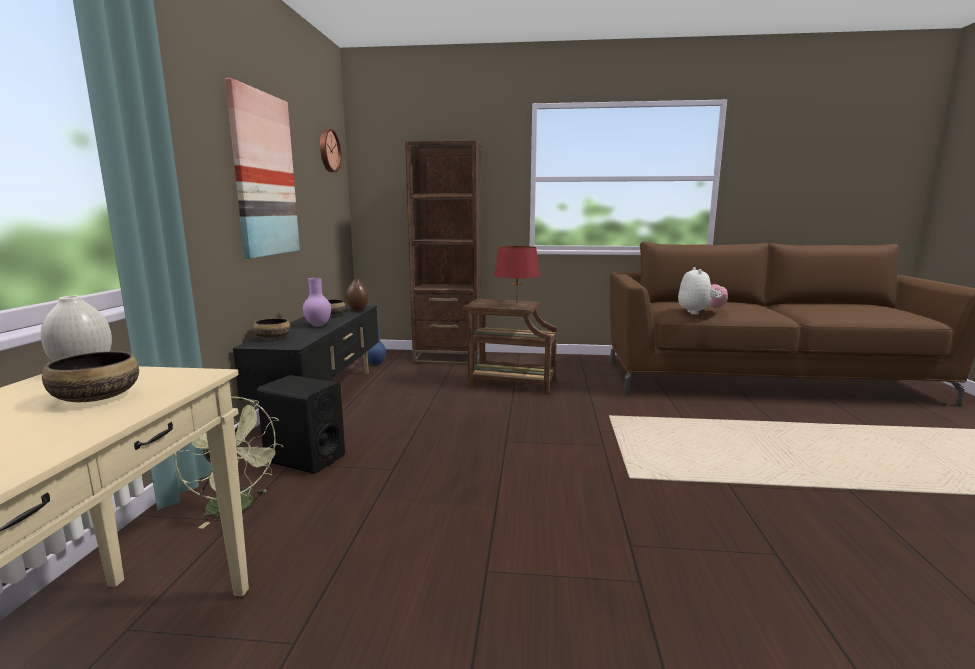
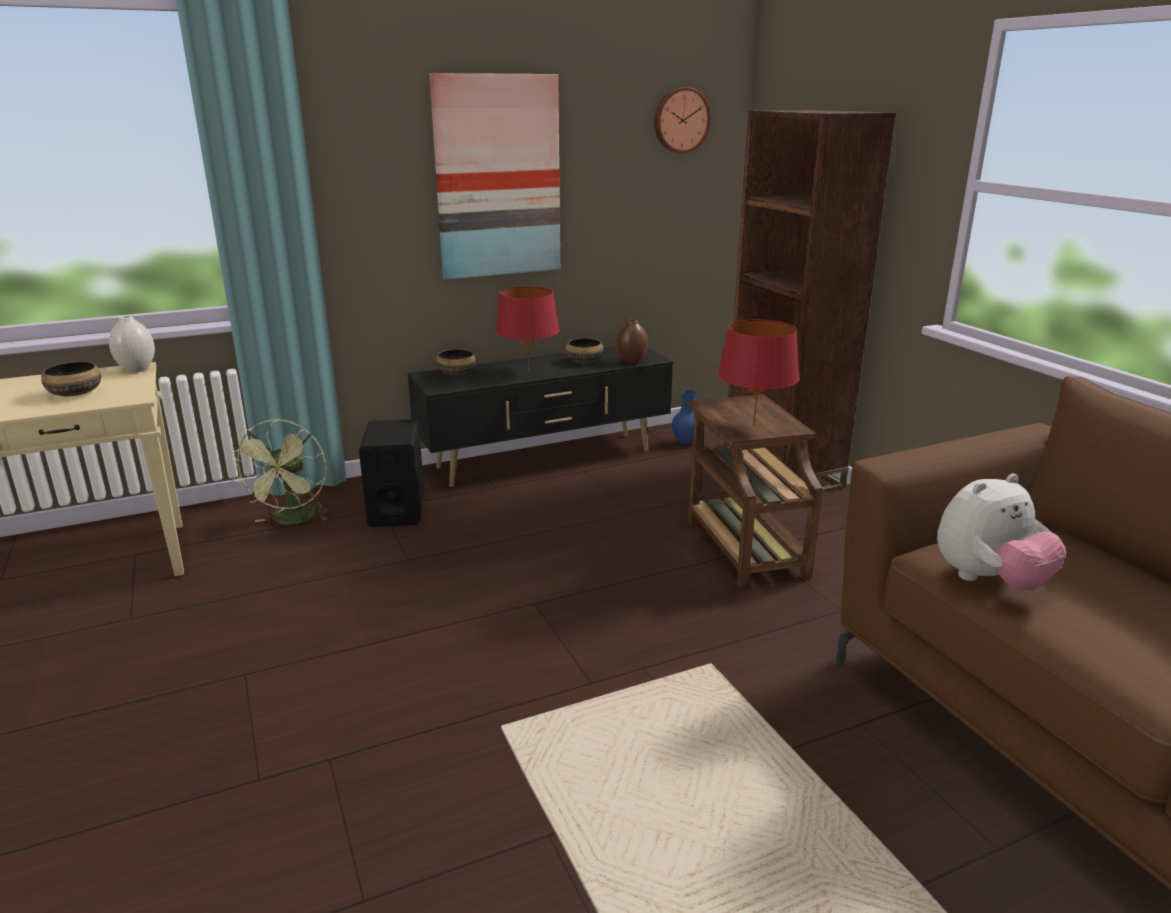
camera: 60 degrees right, 10 degrees up
(317, 325) = (528, 371): purple vase -> red table lamp

